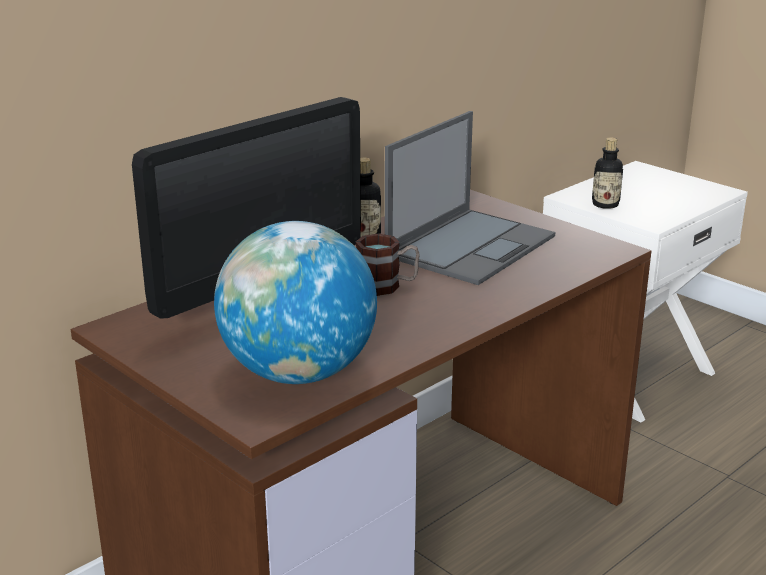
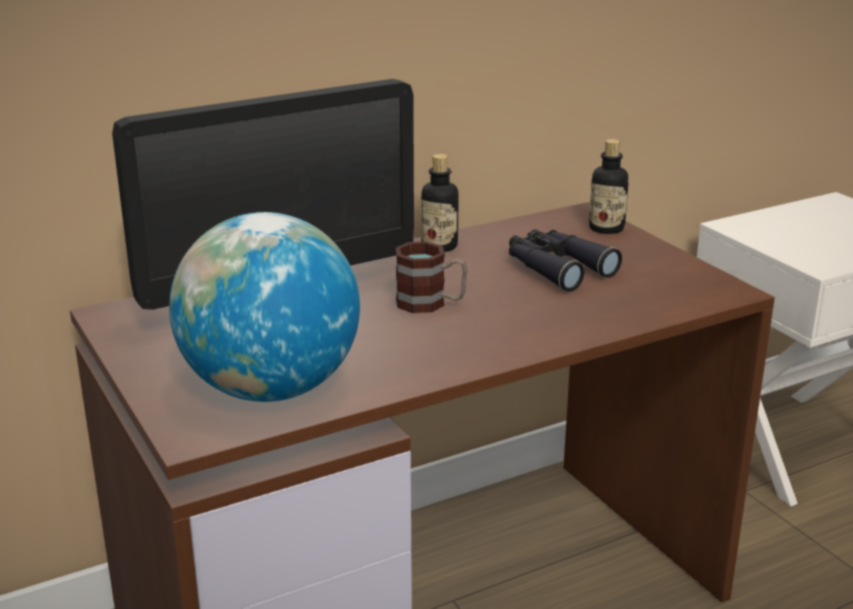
camera: 15 degrees right, 0 degrees up
(471, 245) = (556, 268): laptop -> black binoculars
(605, 204) = (770, 239): bottle -> bottle (606, 228)

